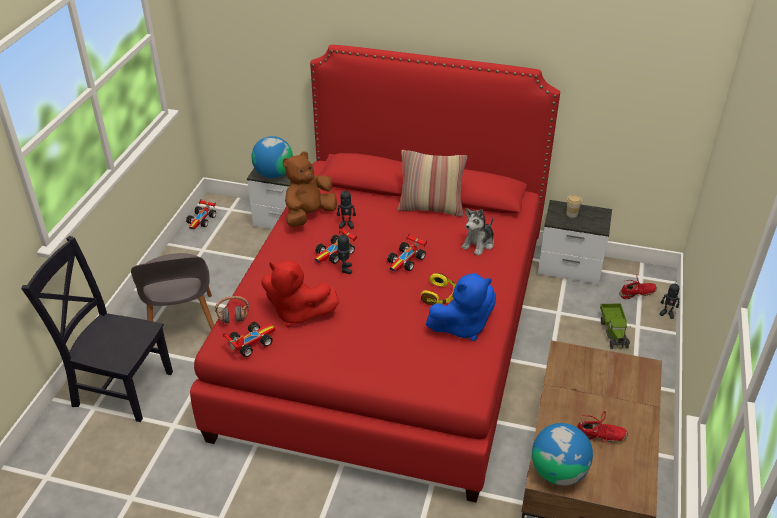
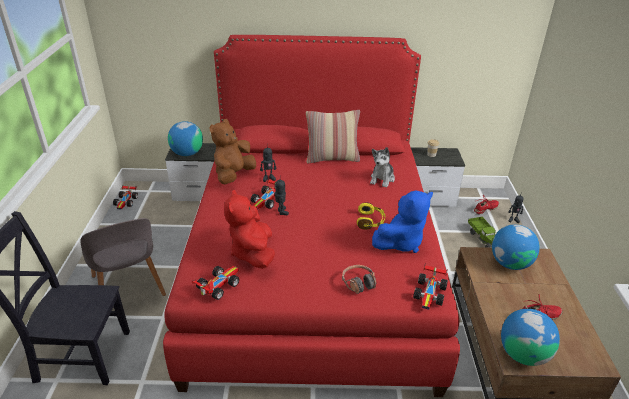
camera: 15 degrees left, 5 degrees down
(232, 314) = (192, 263): headphones -> headphones (358, 283)
(297, 313) = (253, 253): red plush toy -> red plush toy turned 75 degrees clockwise
(406, 260) = (330, 198): toy car -> toy car (430, 293)
(601, 370) = (510, 263): none -> globe

